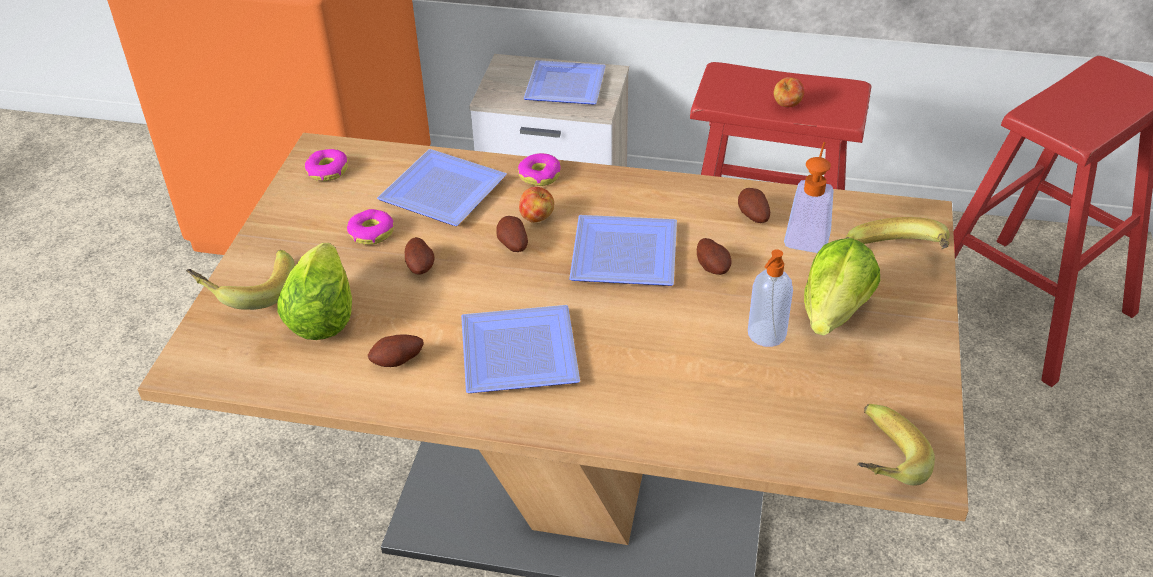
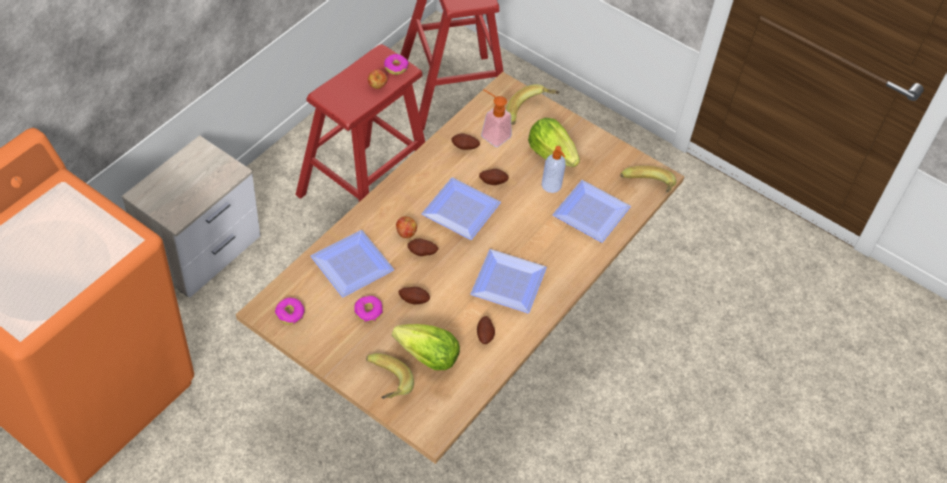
camera: 70 degrees left, 10 degrees up
(540, 175) = (368, 216): donut -> donut (396, 67)
(567, 88) = (198, 176): plate -> plate (594, 213)

